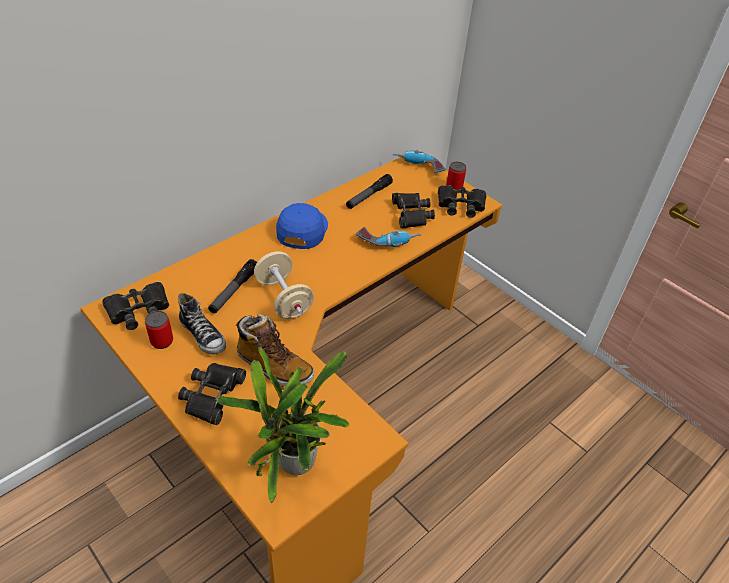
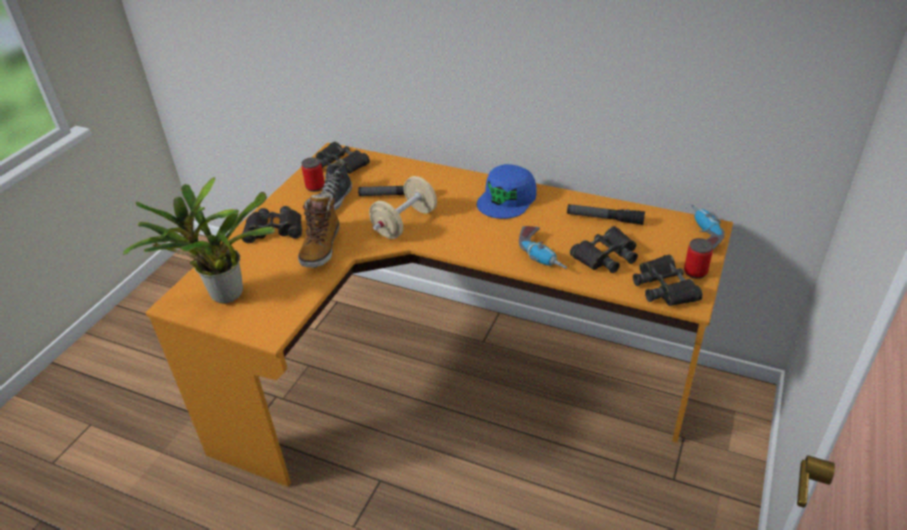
camera: 70 degrees right, 5 degrees down
(302, 230) = (507, 199): blue cap -> blue cap turned 135 degrees clockwise

